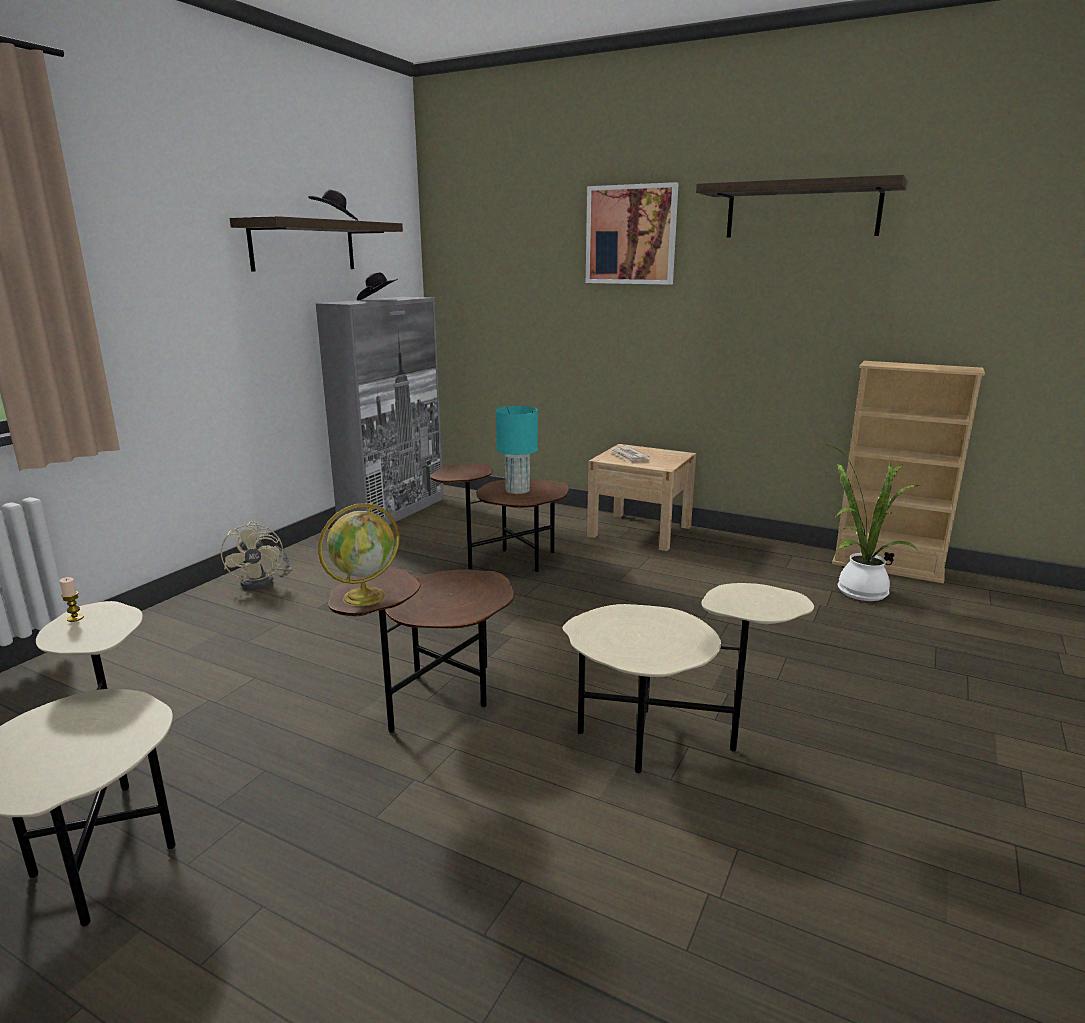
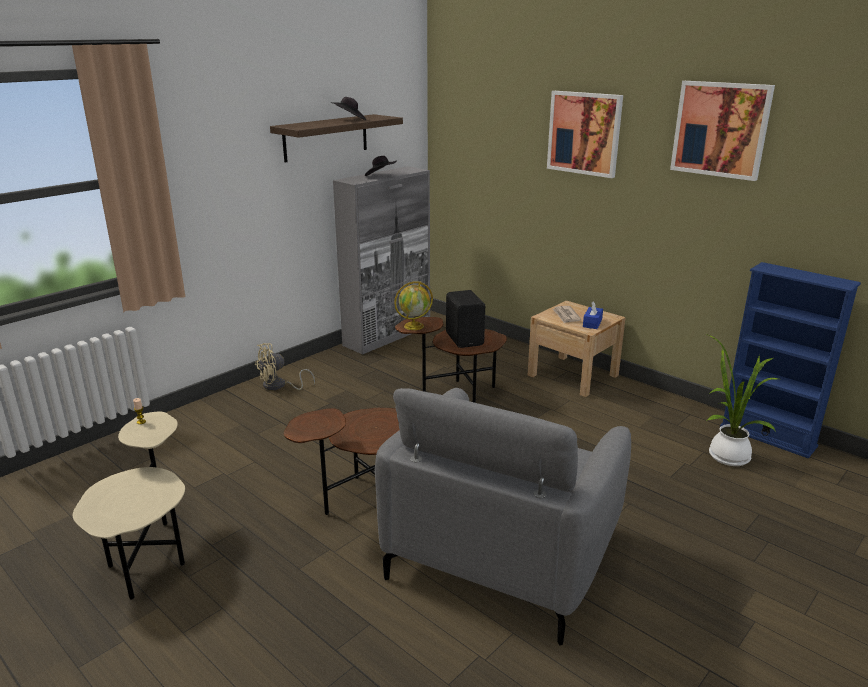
camera: 15 degrees right, 5 degrees up
(263, 581) = (279, 386): beige fan -> beige fan turned 60 degrees clockwise
(365, 596) = (307, 429): globe -> globe (414, 326)
(517, 490) = (465, 339): turquoise table lamp -> black speaker
(664, 460) = (592, 323): none -> blue tissue box
(664, 741) = (502, 552): beige side table -> grey armchair
(802, 210) = (720, 129): shelf -> picture
(887, 567) = (767, 436): beige bookcase -> blue bookcase

